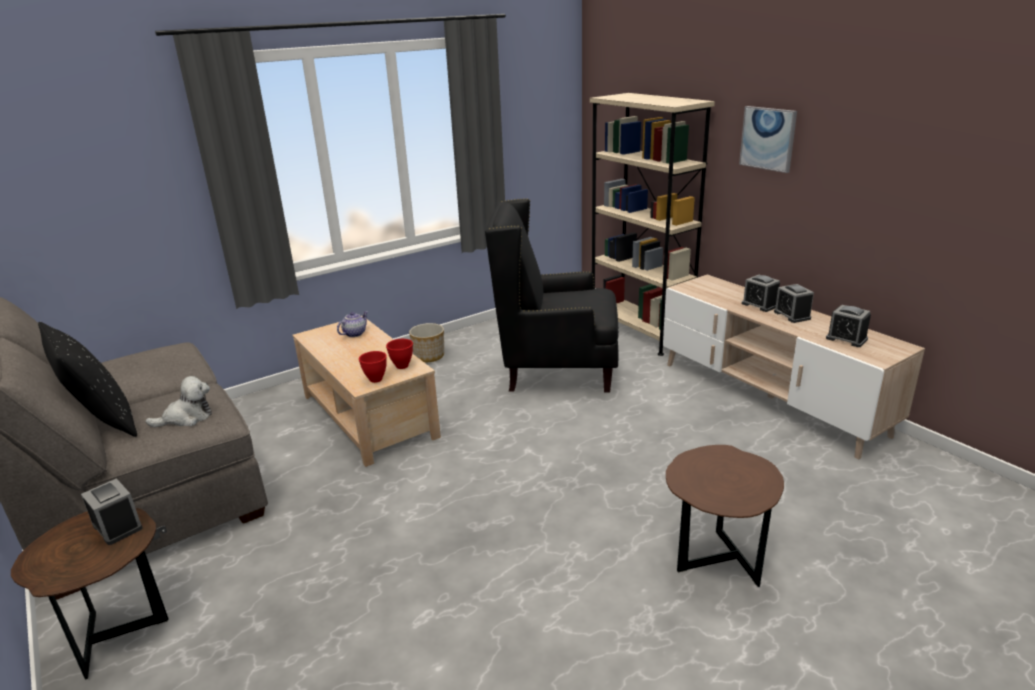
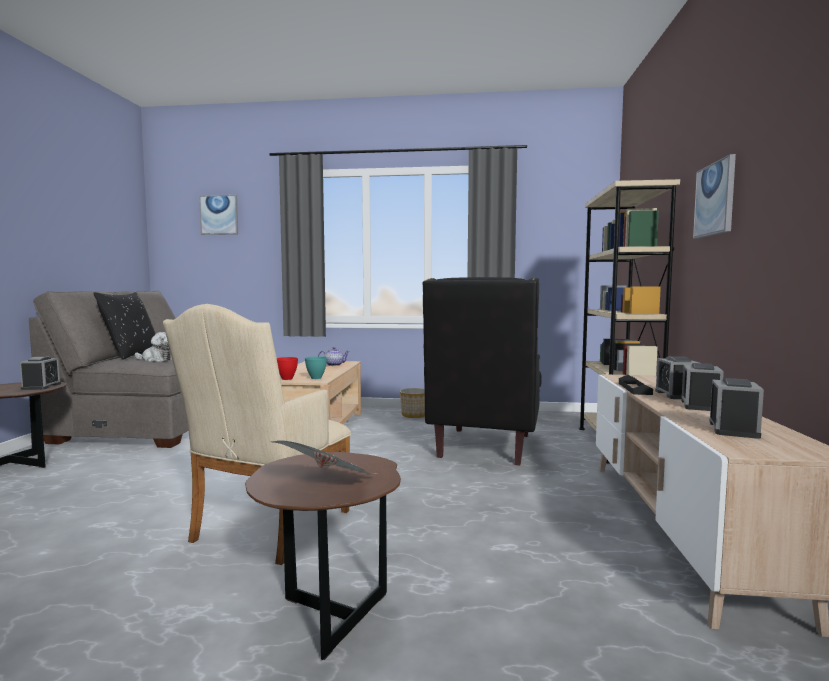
camera: 40 degrees right, 20 degrees down
(66, 141) = (219, 215): none -> picture
(401, 366) = (315, 378): red bowl -> turquoise bowl
(558, 373) = (485, 446): black armchair -> black armchair turned 120 degrees counterclockwise
(561, 538) = (266, 529): none -> beige armchair
(726, 304) = (634, 389): none -> black tray
(748, 484) = (328, 486): none -> newspaper
(846, 339) = (733, 429): alarm clock -> alarm clock turned 150 degrees counterclockwise

